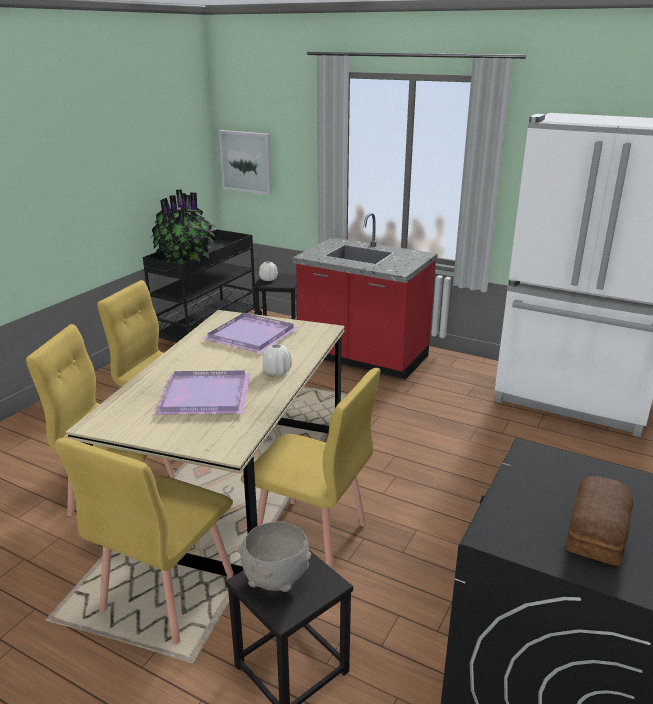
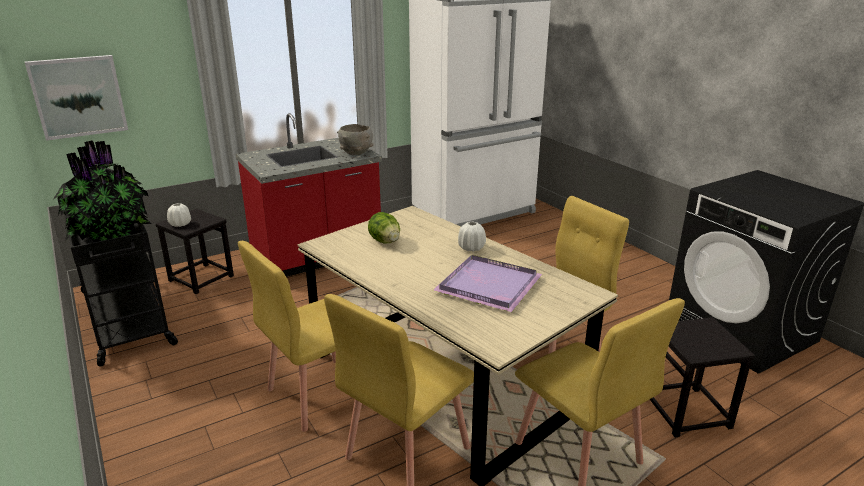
camera: 60 degrees left, 0 degrees up
(253, 335) = (385, 241): purple tray -> lettuce
(276, 580) = (698, 342): grey bowl -> grey bowl (356, 153)
(599, 531) = (792, 198): bread -> none

